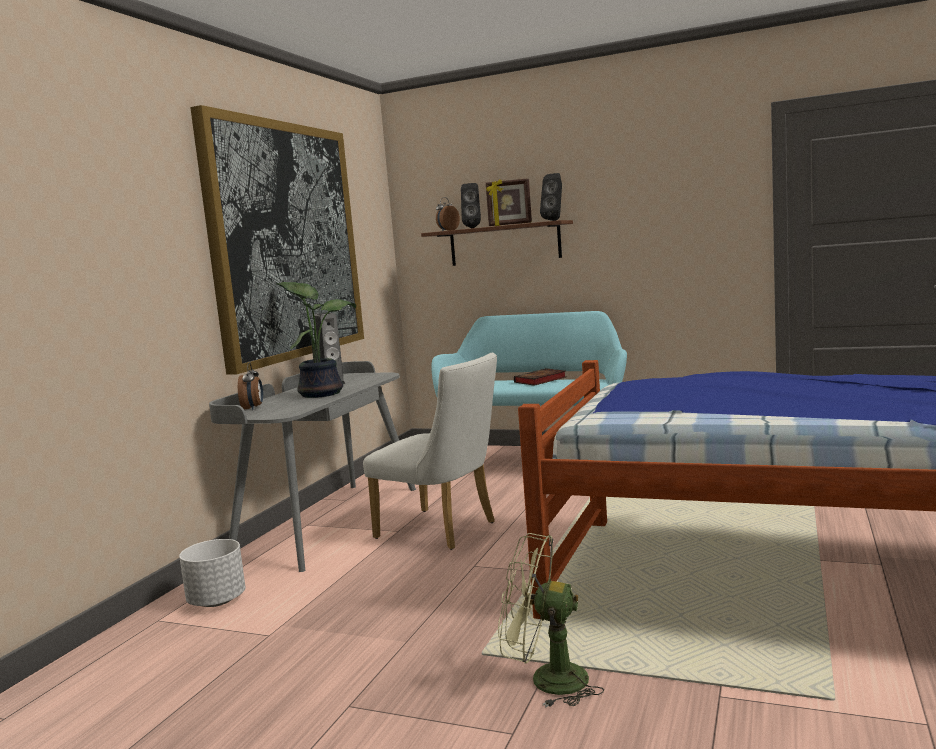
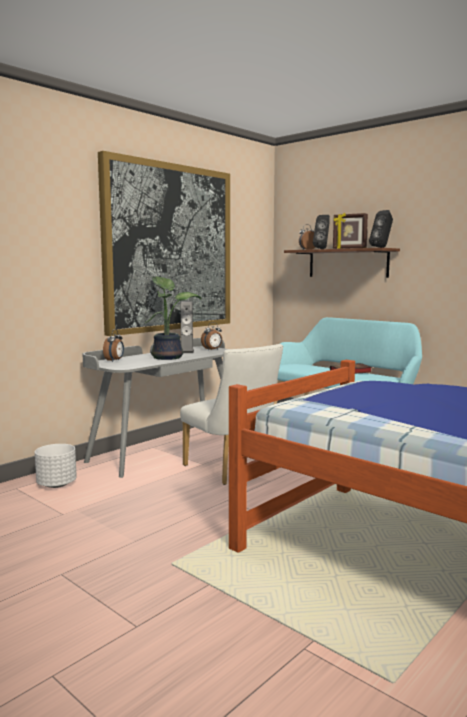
camera: 20 degrees right, 0 degrees up
(363, 376) = (212, 350): none -> alarm clock
(546, 680) = (194, 596): green fan -> none

